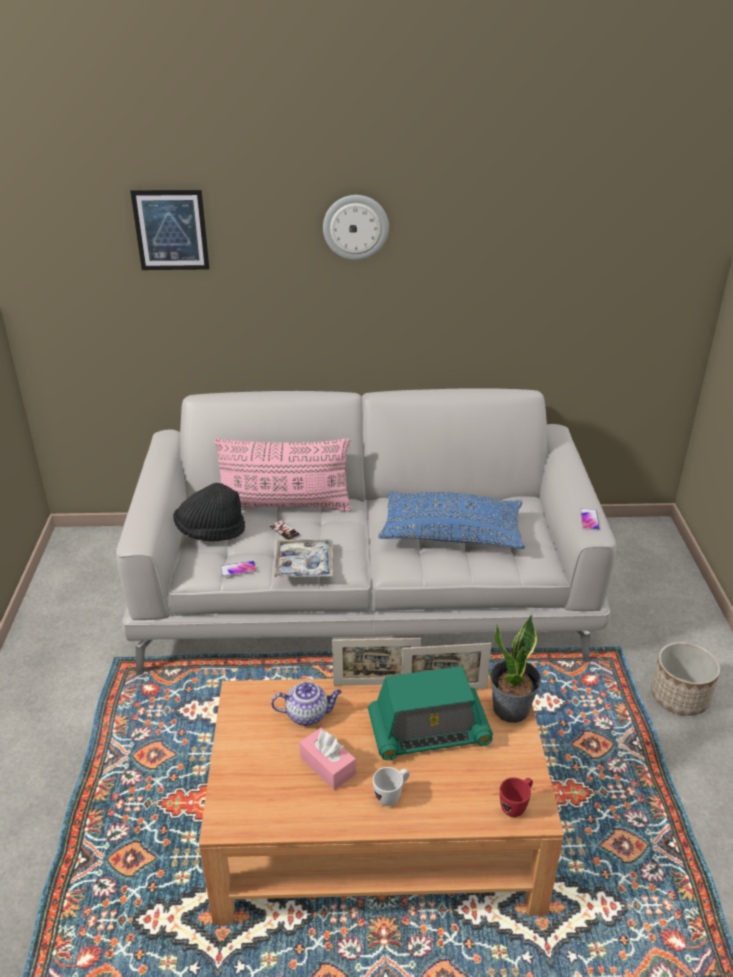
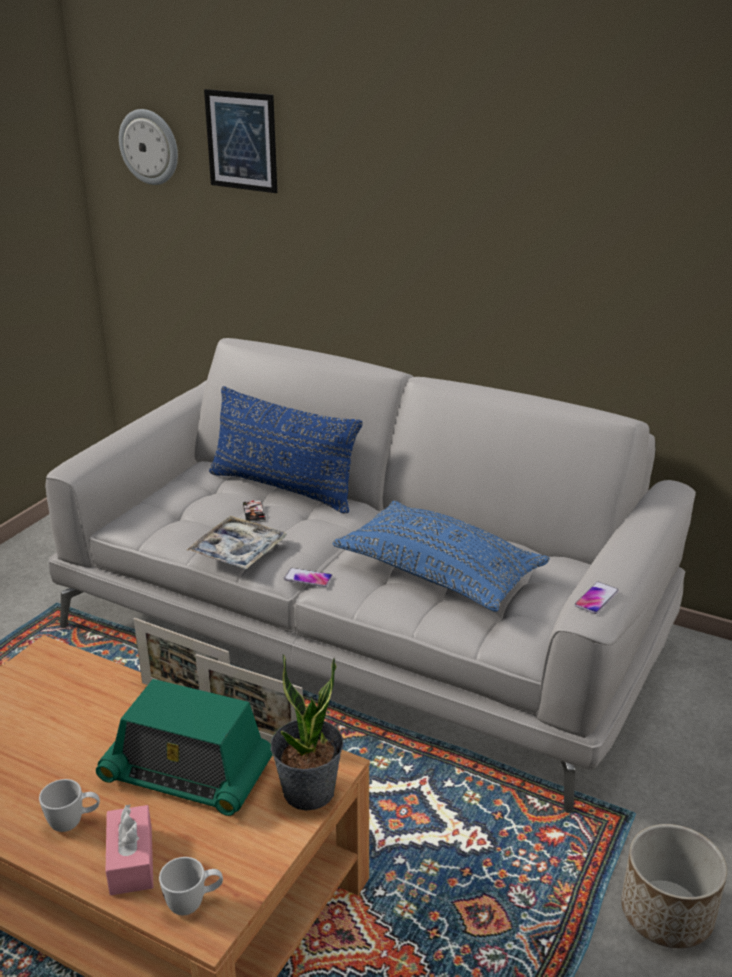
camera: 30 degrees right, 5 degrees down
(210, 532) = (179, 490): black hat -> none
(238, 569) = (168, 533): phone -> phone (308, 578)
(285, 505) = (283, 488): pink pillow -> blue pillow
(308, 714) = (85, 701): teapot -> none
(327, 765) = (46, 760): pink tissue box -> pink tissue box (131, 861)
(355, 227) = (437, 159): wall clock -> wall clock (149, 147)
(516, 806) = (194, 903): red mug -> white mug

